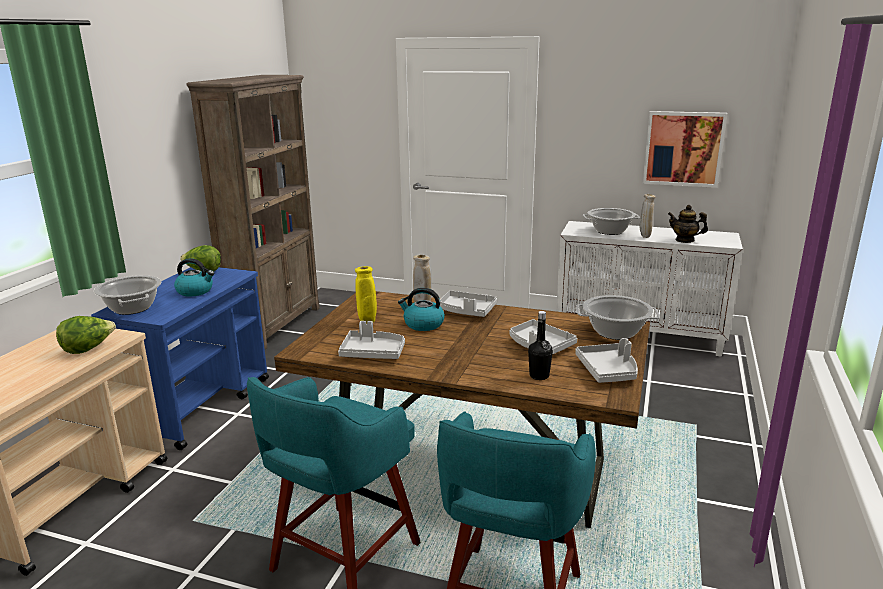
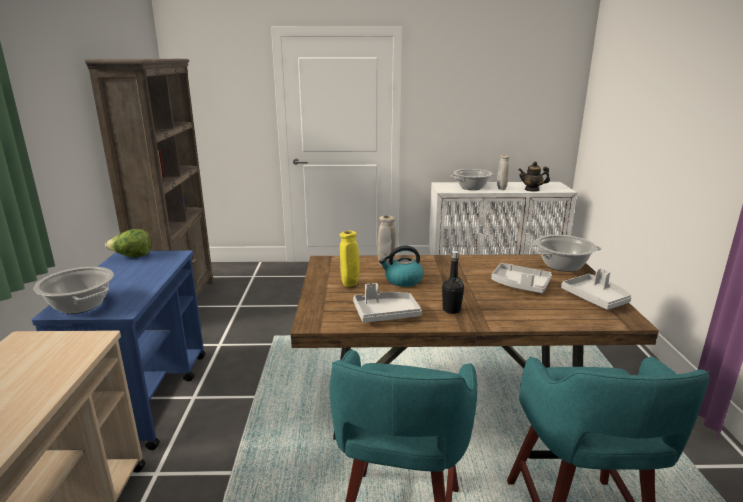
camera: 20 degrees left, 0 degrees up
(88, 349) = (61, 360): lettuce -> none
(195, 291) = (142, 277): kettle -> none
(466, 311) = (427, 263): grey tray -> none
(539, 376) = (549, 311): black bottle -> black bottle (451, 310)
(683, 148) = (519, 118): picture -> none

